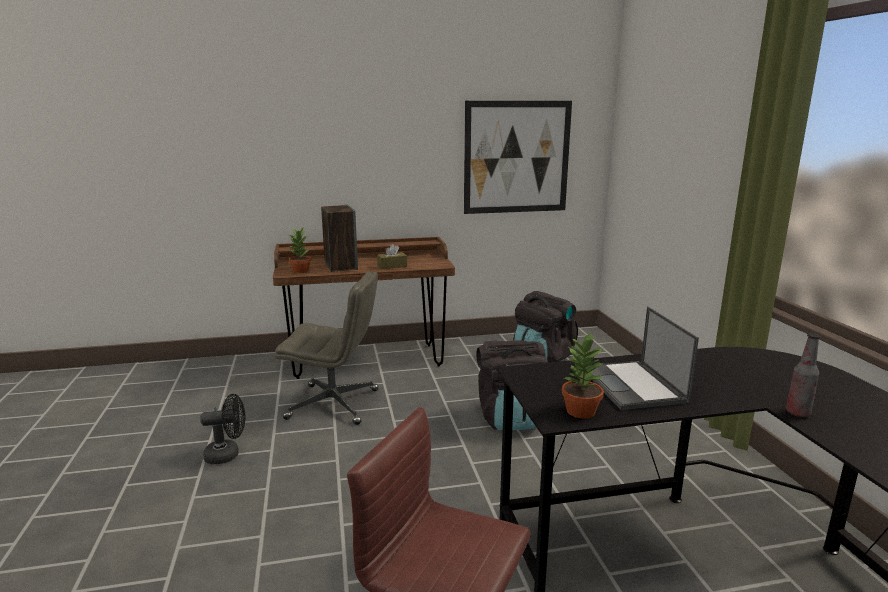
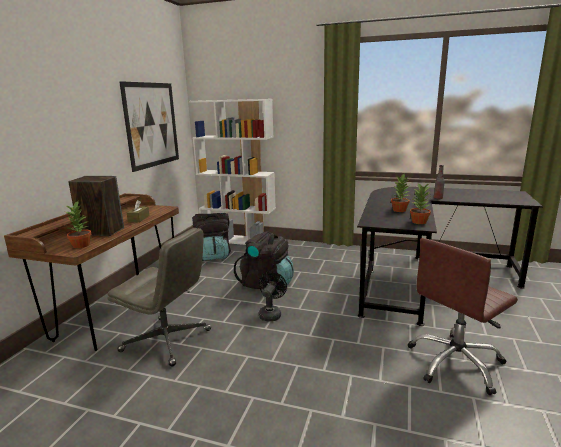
camera: 60 degrees left, 0 degrees up
(228, 454) = (179, 413): black fan -> black fan (271, 313)
(334, 404) = (167, 340): grey office chair -> grey office chair turned 75 degrees clockwise
(612, 356) = (239, 240): none -> white bookcase
(633, 386) = (399, 210): laptop -> potted plant

